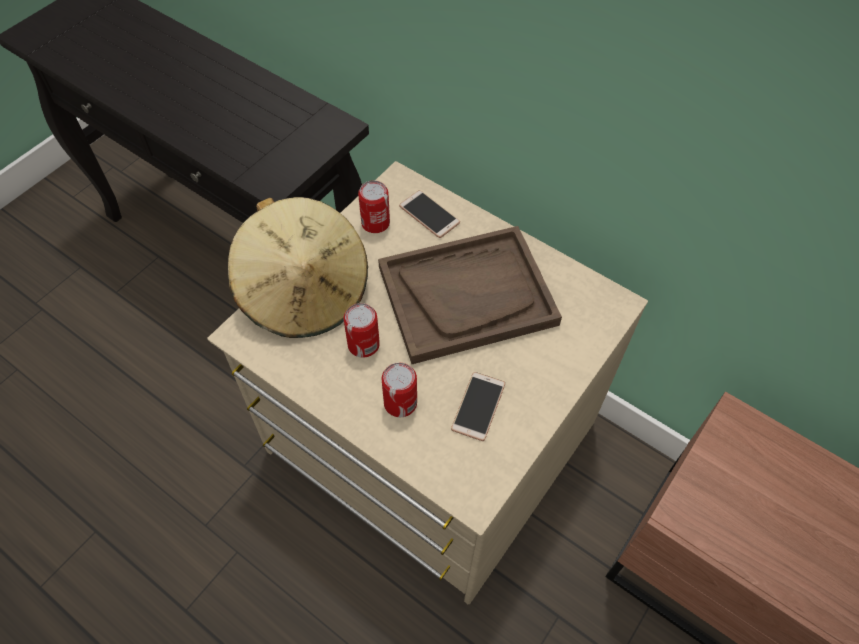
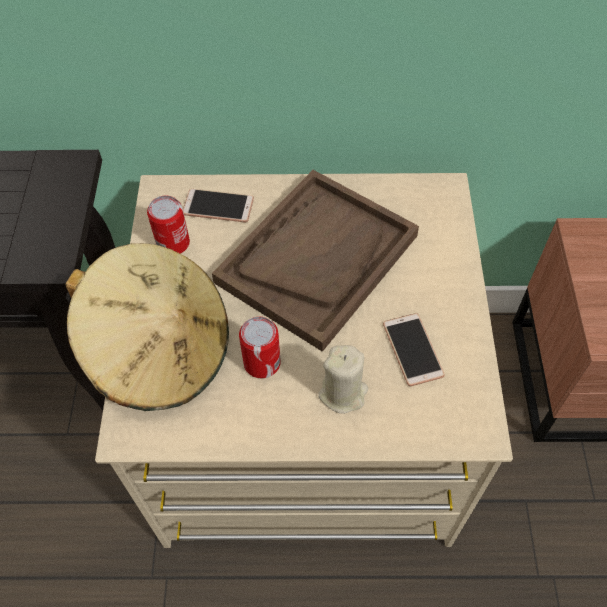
camera: 35 degrees left, 0 degrees up
(400, 403) = (343, 393): can -> beige candle

